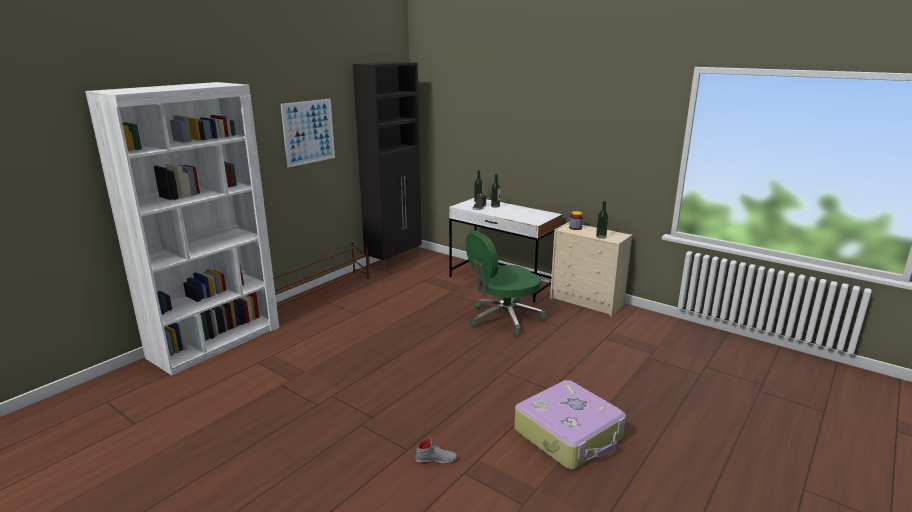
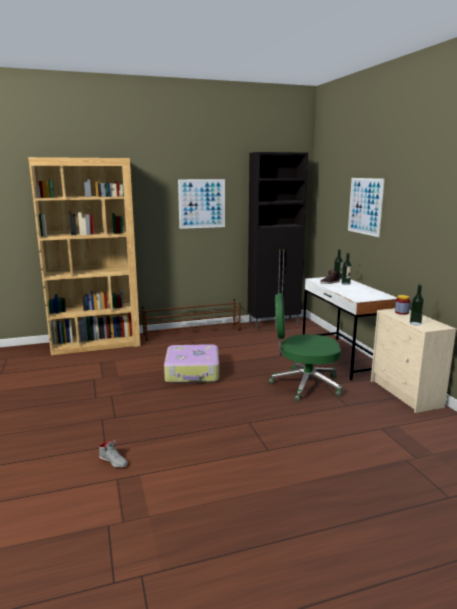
camera: 35 degrees right, 5 degrees down
(216, 342) = (96, 344): white bookcase -> brown bookcase
(502, 123) = (365, 206): none -> picture
(569, 434) = (233, 490): suitcase -> suitcase (193, 372)

